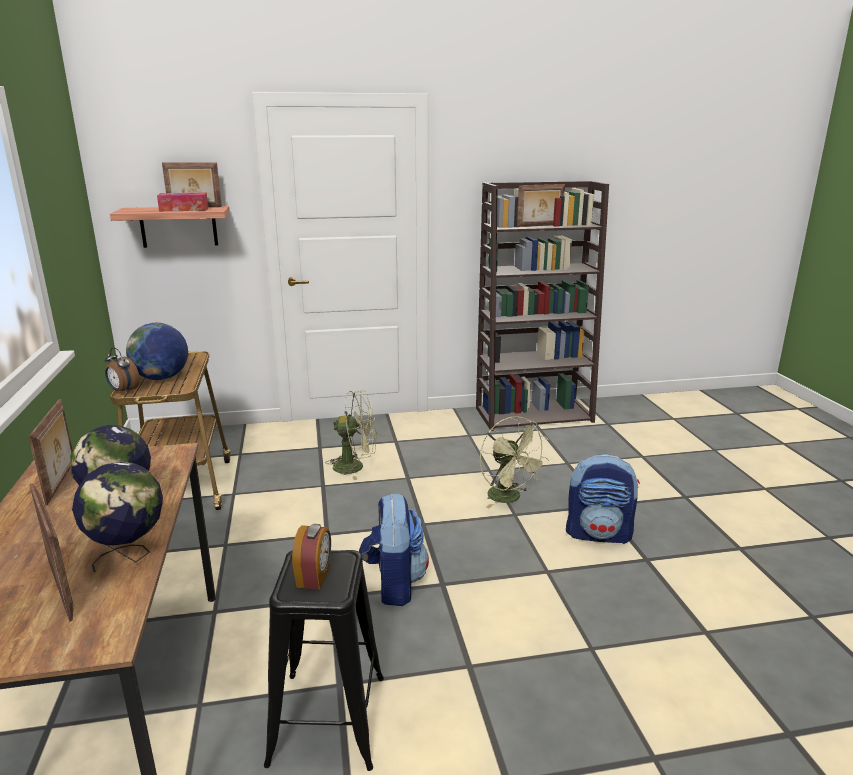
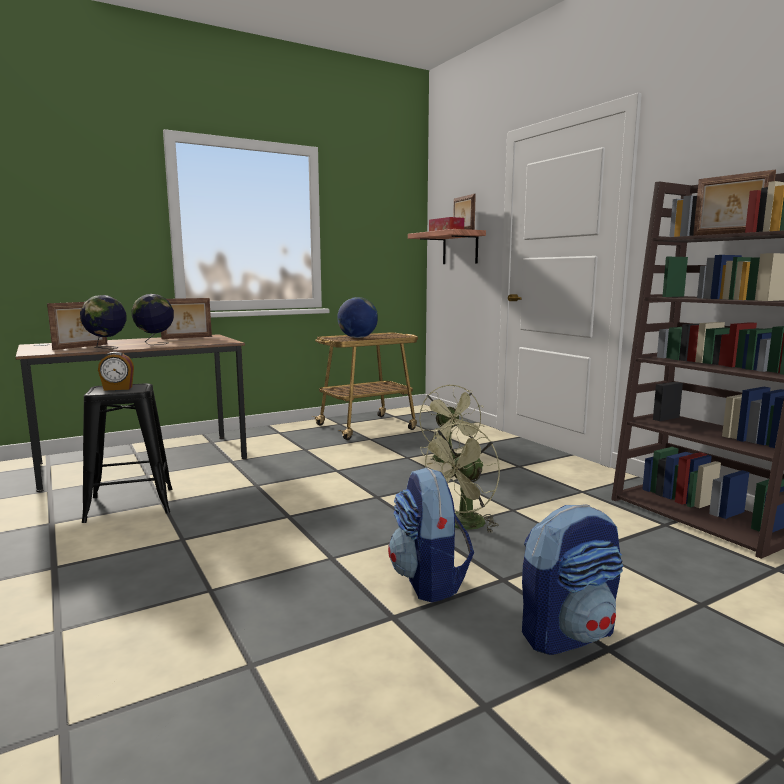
camera: 70 degrees right, 10 degrees down
(123, 391) = (327, 336): alarm clock -> none
(393, 584) = (281, 500): backpack -> backpack (568, 634)

